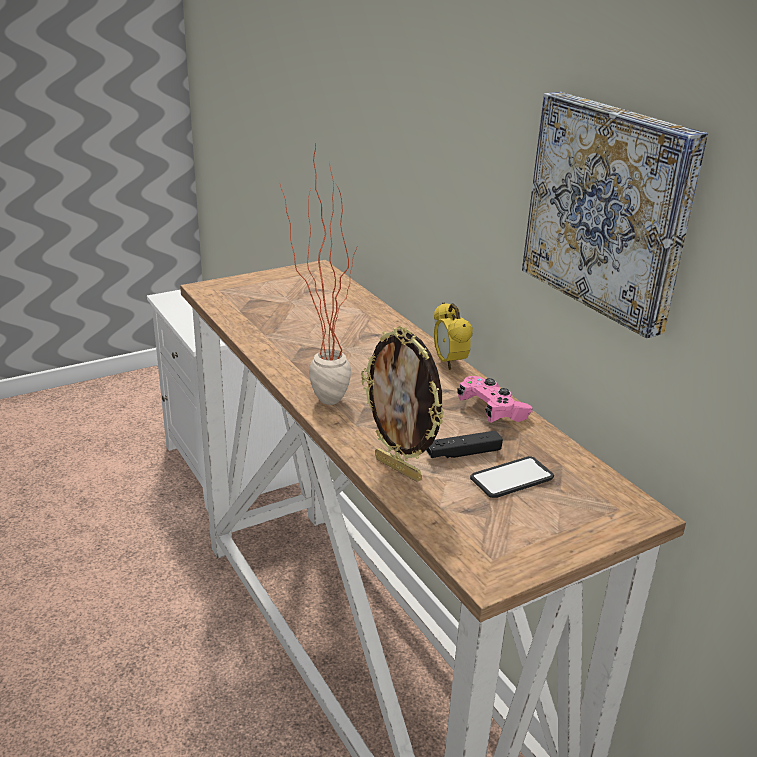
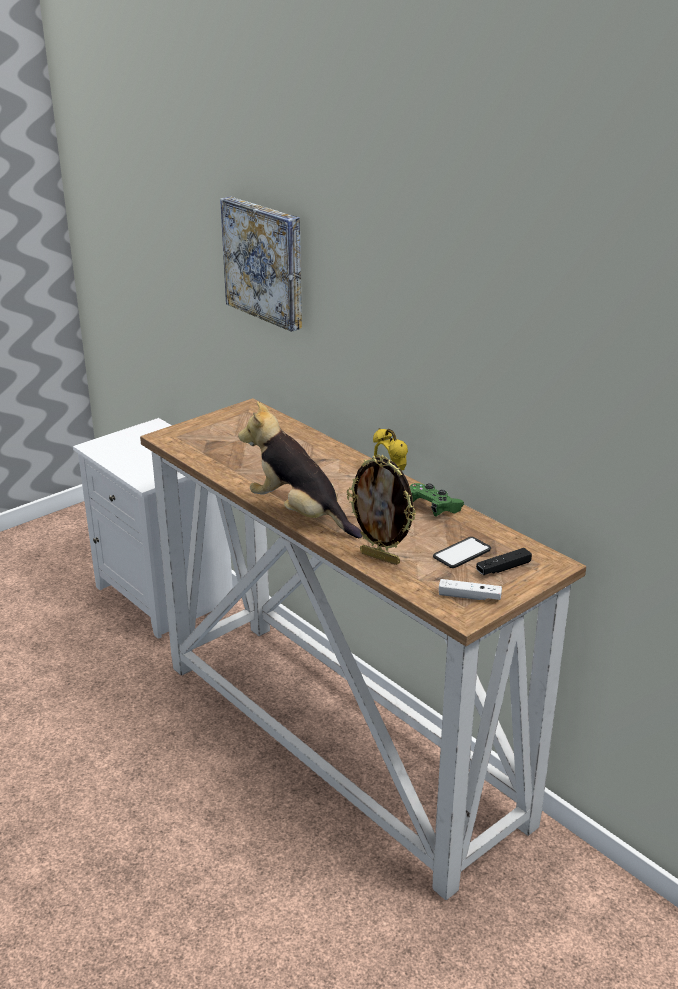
camera: 10 degrees left, 0 degrees up
(319, 397) = (300, 514): potted plant -> plush toy
(463, 453) = (422, 541): black game controller -> black game controller (503, 568)
(492, 410) = (433, 507): pink game controller -> green game controller
(504, 544) = (469, 596): none -> white game controller
(611, 209) = (509, 353): picture -> picture (266, 262)

